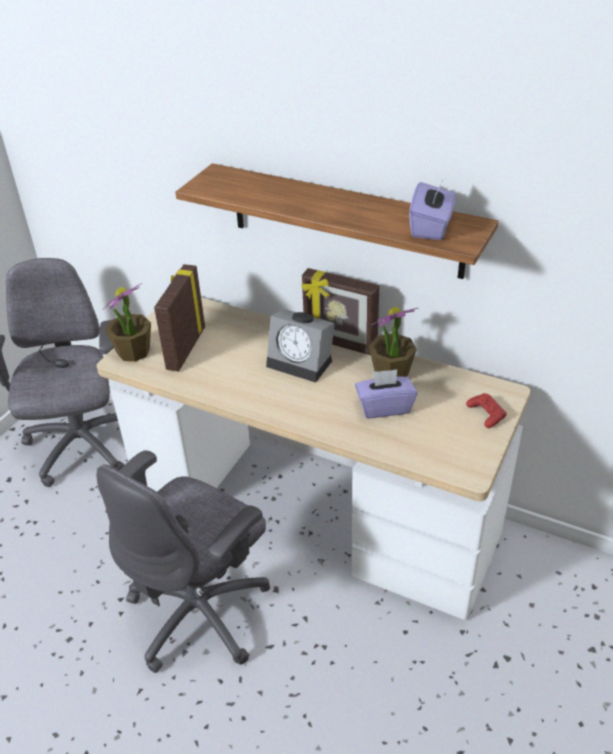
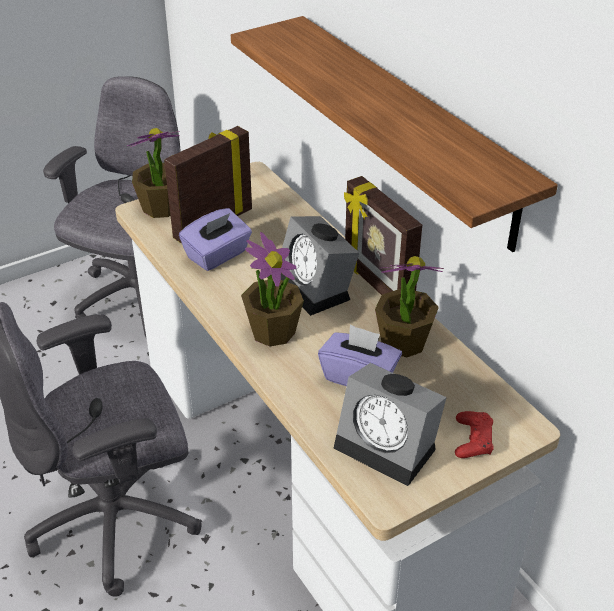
camera: 30 degrees right, 0 degrees up
(301, 403) = (273, 331): none -> potted plant
(431, 227) = (460, 163): purple tissue box -> purple tissue box (217, 255)
(443, 441) = (389, 447): none -> alarm clock

